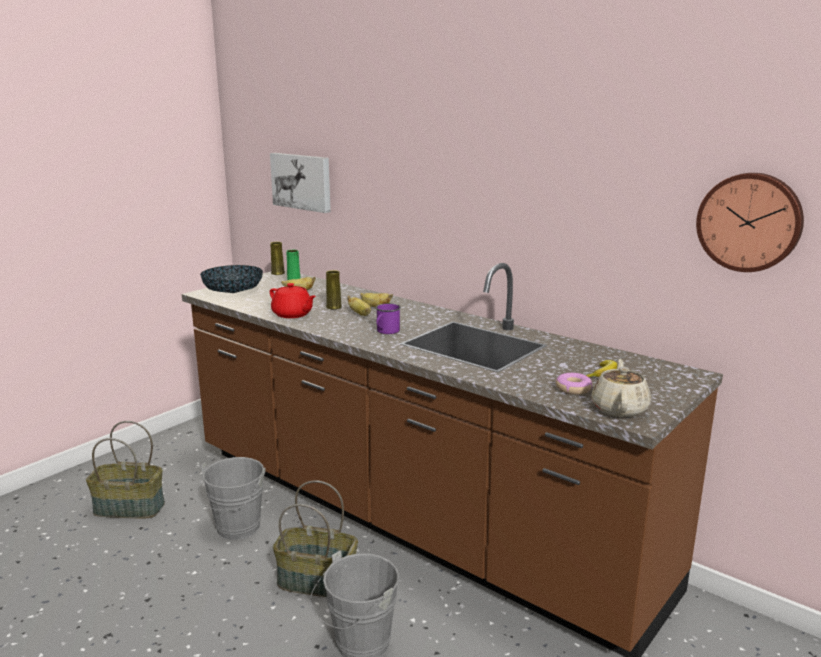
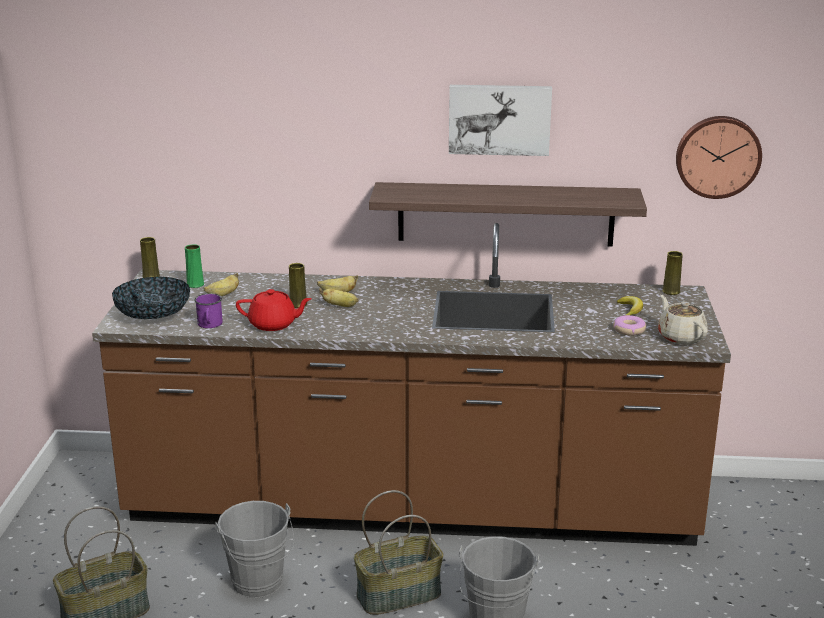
camera: 35 degrees left, 5 degrees up
(302, 181) = (173, 158): picture -> picture (499, 119)
(386, 331) = (398, 318): purple mug -> purple mug (209, 325)
(530, 261) = (505, 214): none -> shelf
(675, 370) = (671, 291): none -> yellow vase

